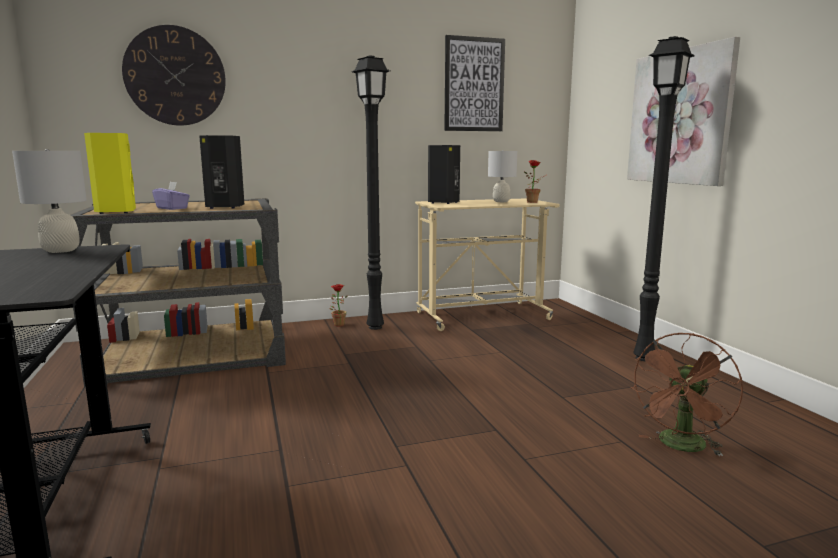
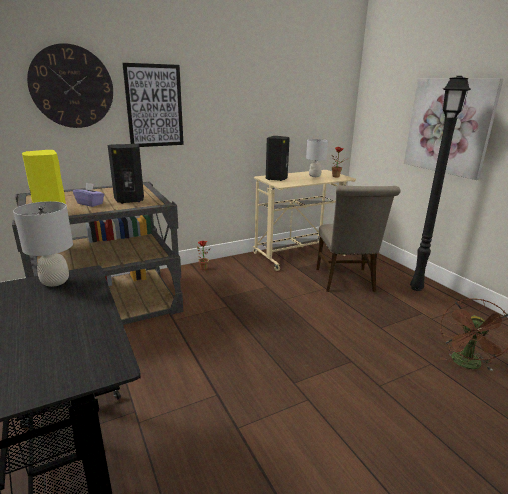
camera: 10 degrees left, 10 degrees up
(375, 327) = (230, 269): black floor lamp -> none
(474, 84) = (295, 87): picture -> picture (154, 106)
(537, 346) = (346, 281): none -> beige chair

